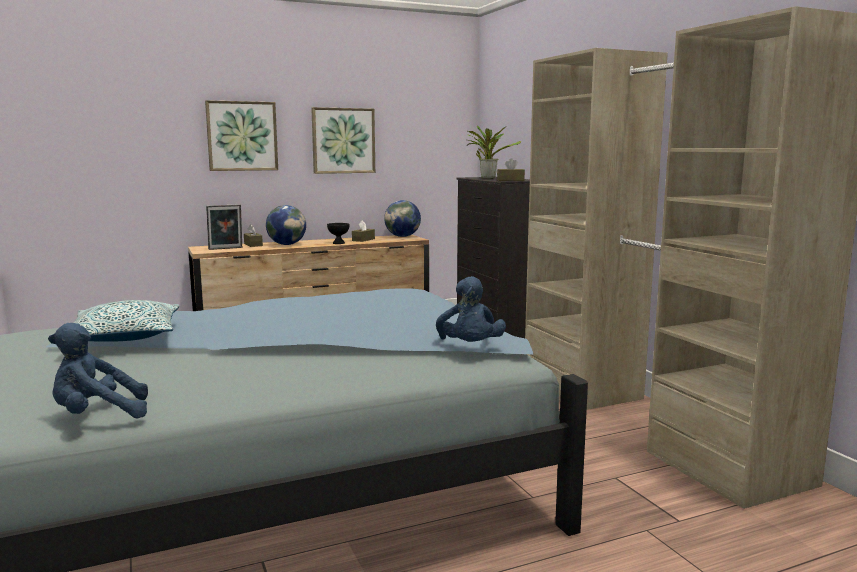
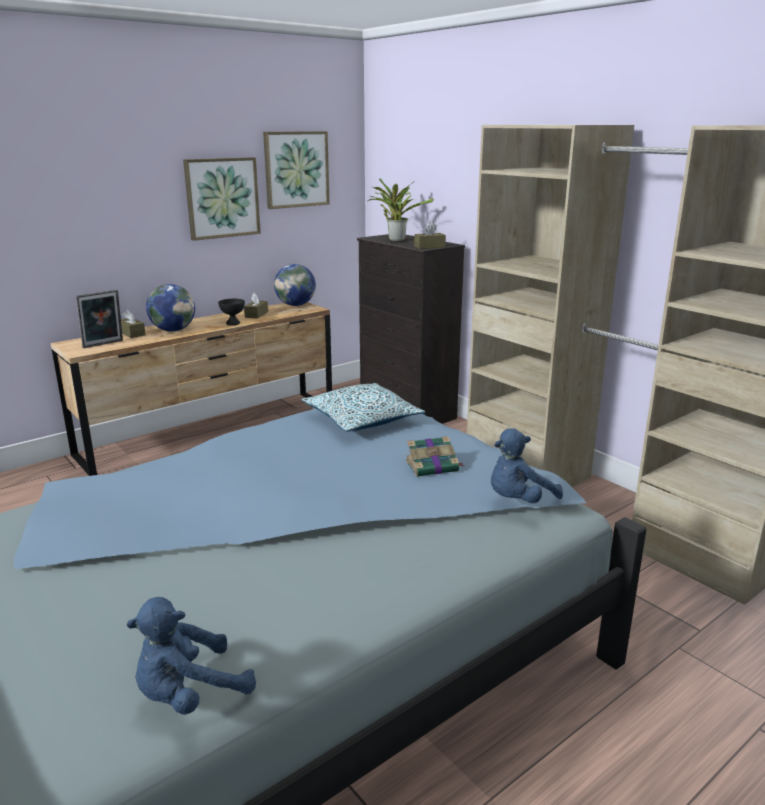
camera: 15 degrees left, 10 degrees up
(124, 336) = (107, 533): pillow -> pillow (362, 419)
(242, 136) = (103, 200): picture -> picture (296, 169)
(417, 325) = (433, 466): none -> book
(470, 347) = (518, 500): blue plush toy -> blue plush toy turned 75 degrees clockwise

